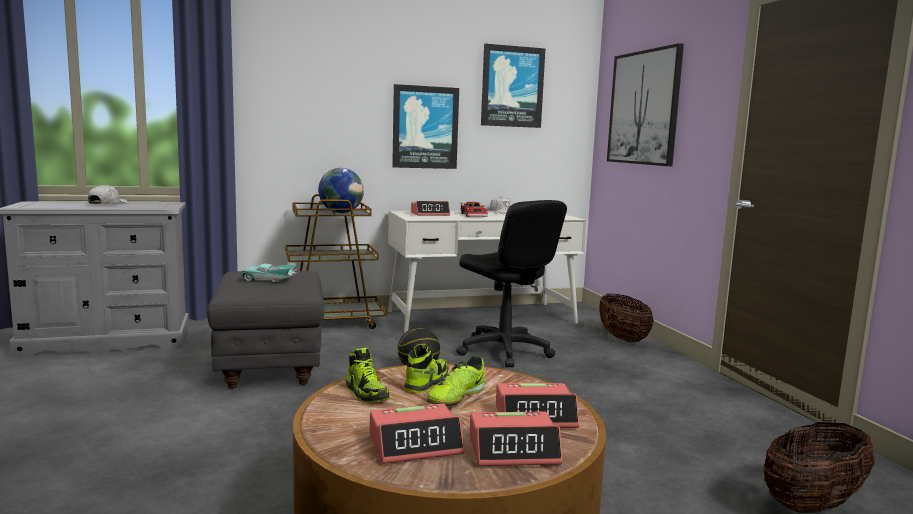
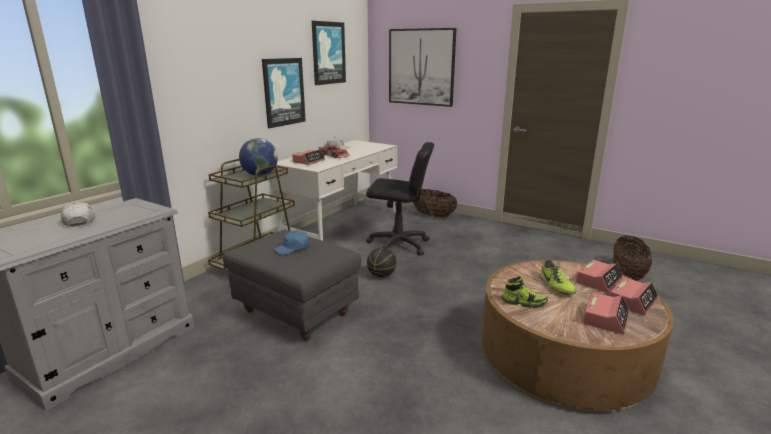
camera: 40 degrees left, 10 degrees up
(269, 280) = (292, 248): turquoise toy car -> blue cap
(426, 383) = (526, 284): shoe -> none

